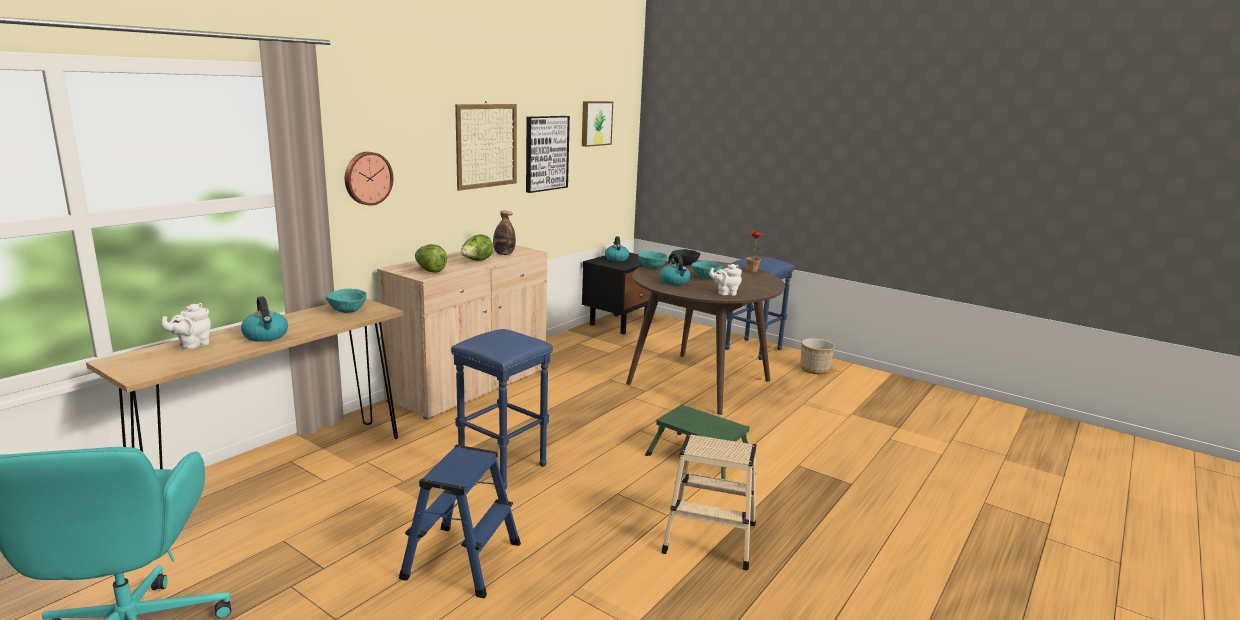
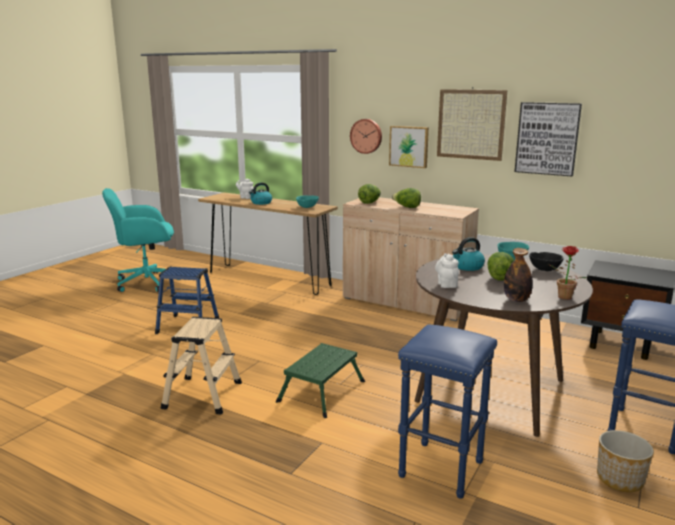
camera: 85 degrees right, 0 degrees up
(503, 468) = (287, 324): blue stool -> blue stool (439, 469)
(504, 254) = (437, 210): bottle -> bottle (516, 300)
(595, 123) = (636, 114): picture -> picture (409, 146)
(616, 259) = (630, 270): kettle -> none
(706, 278) = (499, 277): turquoise bowl -> lettuce

